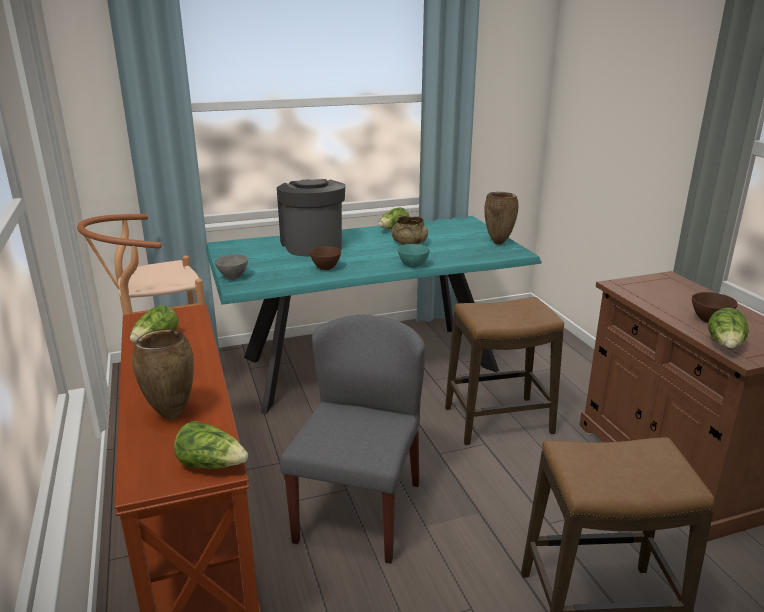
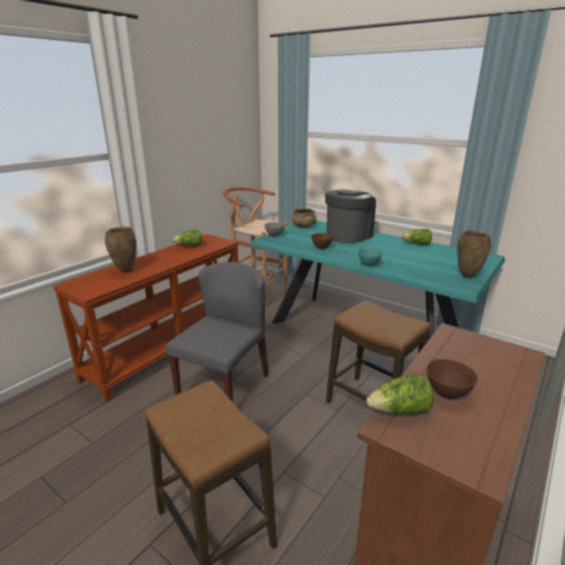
camera: 55 degrees right, 0 degrees up
(212, 464) = (91, 291): lettuce -> none
(359, 510) = (224, 387): grey chair -> grey chair turned 45 degrees counterclockwise
(409, 244) = (402, 254): beige bowl -> beige bowl (304, 226)

